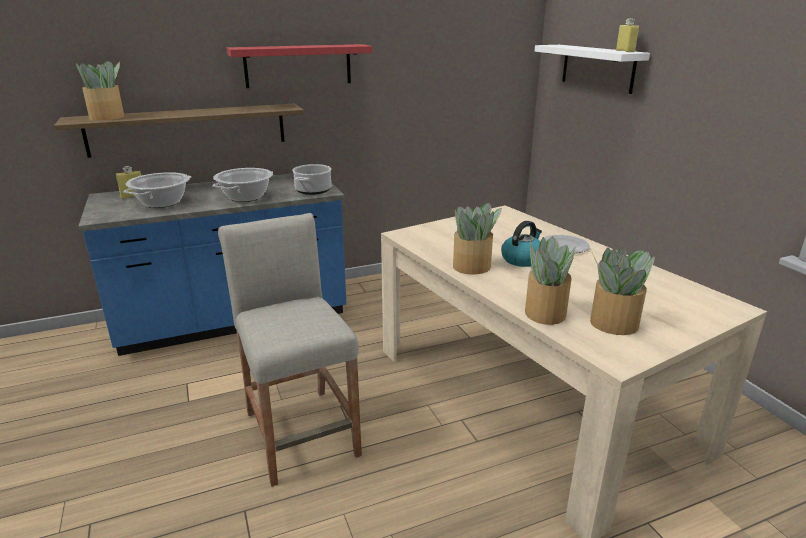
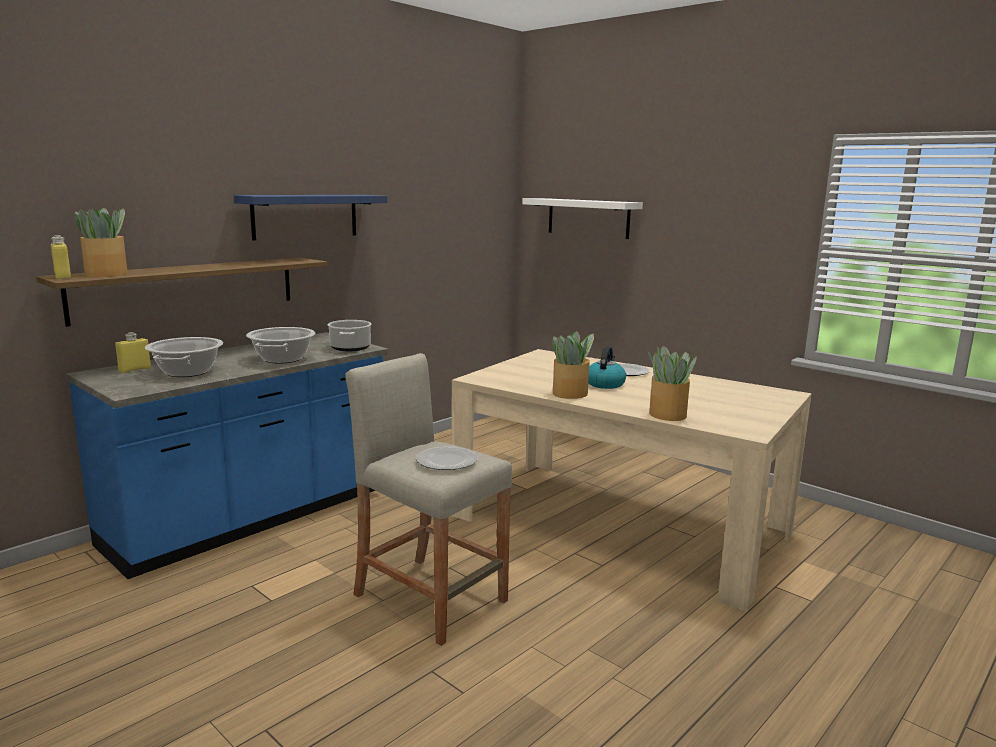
camera: 25 degrees left, 10 degrees down
(292, 325) = (447, 461): none -> plate
(298, 65) = (305, 216): red shelf -> blue shelf
(612, 323) = (722, 413): potted plant -> none
(625, 51) = (621, 201): yellow bottle -> yellow bottle (62, 276)

